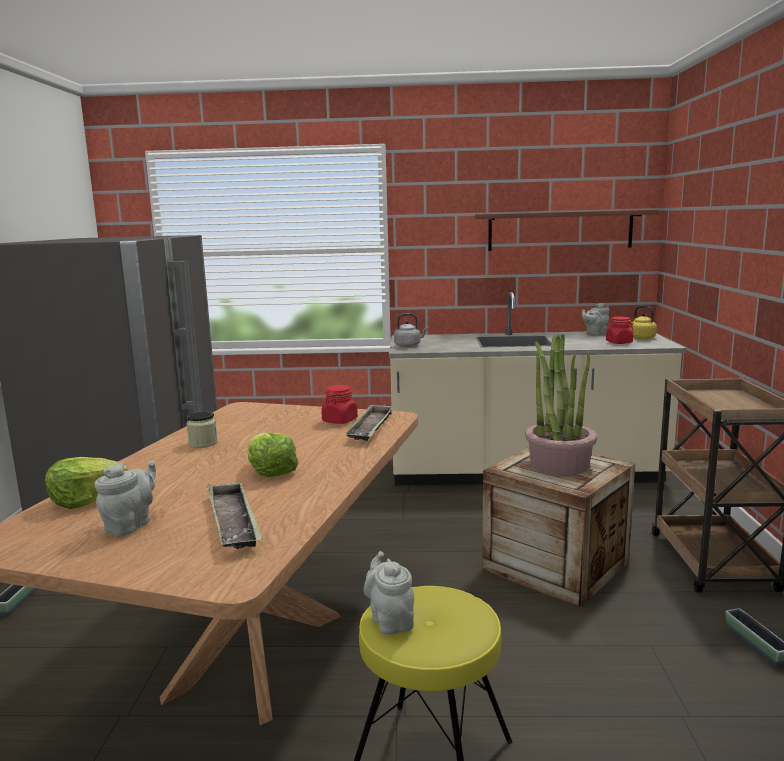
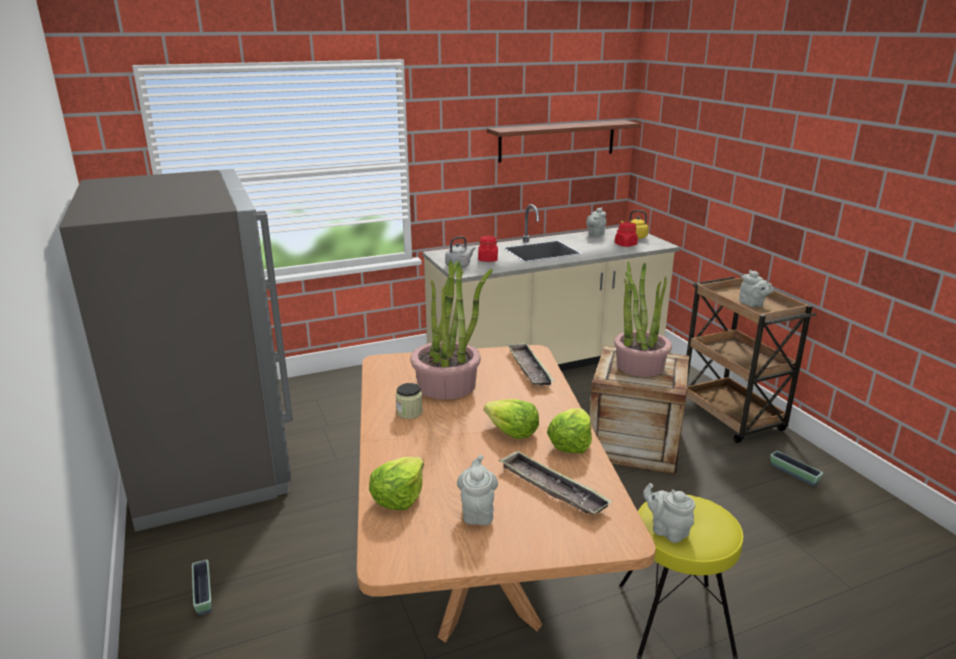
camera: 25 degrees left, 10 degrees up
(270, 429) = (447, 385): none -> potted plant
(313, 490) = (570, 444): none -> lettuce
(340, 420) = (493, 364): red jar -> red jar (488, 259)
(729, 405) = (752, 304): none -> grey teapot

